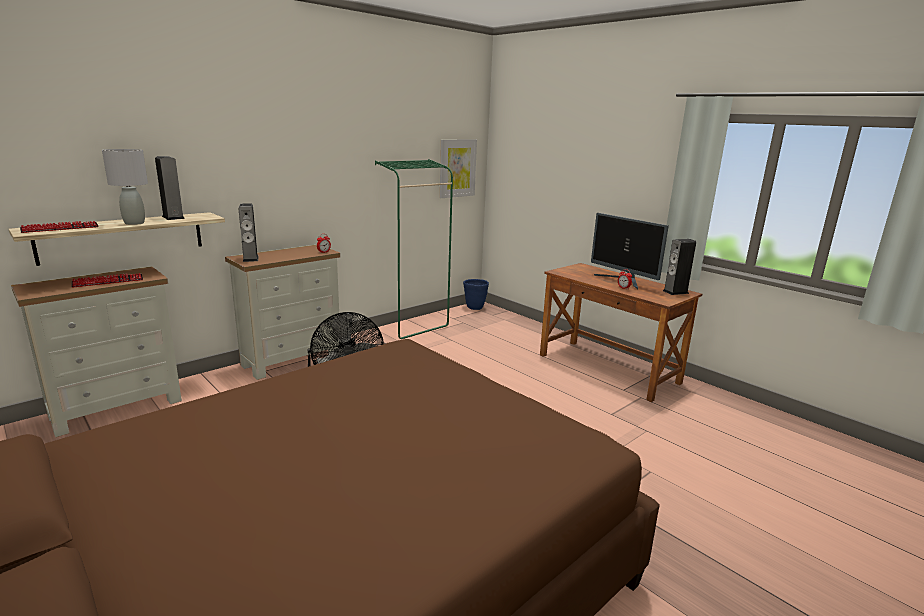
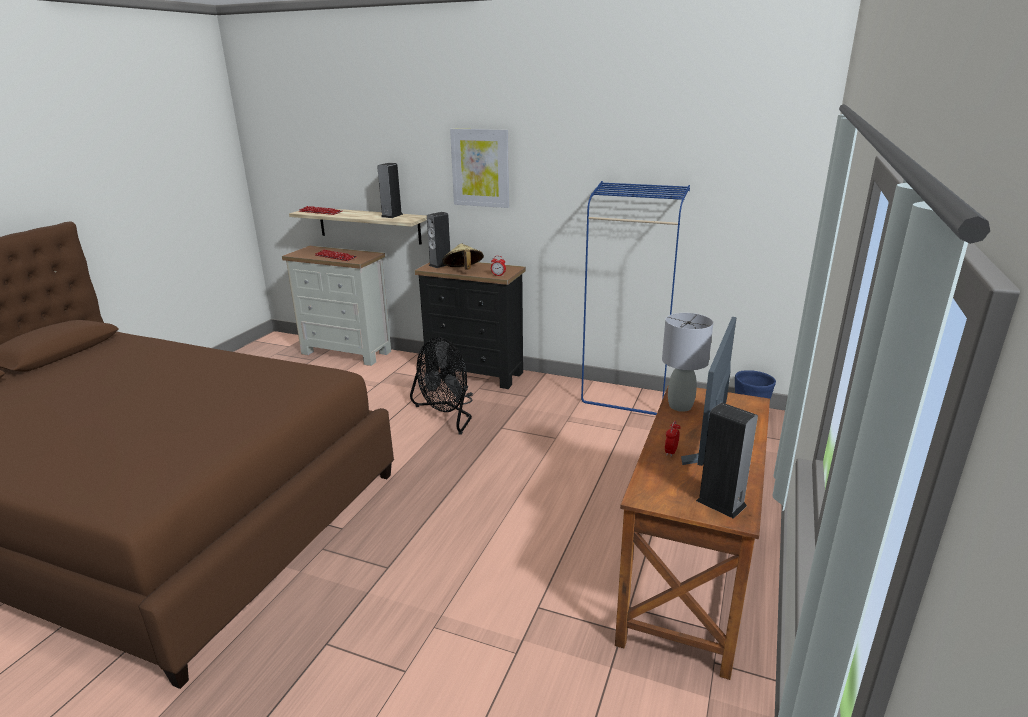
camera: 65 degrees right, 5 degrees up
(134, 223) = (358, 215): grey table lamp -> grey table lamp (679, 406)
(287, 257) = (463, 271): none -> beige hat
(292, 360) = (475, 374): white dresser -> black dresser
(414, 327) = (626, 399): green clothes rack -> blue clothes rack
(457, 168) = (752, 202): picture -> picture (480, 168)

